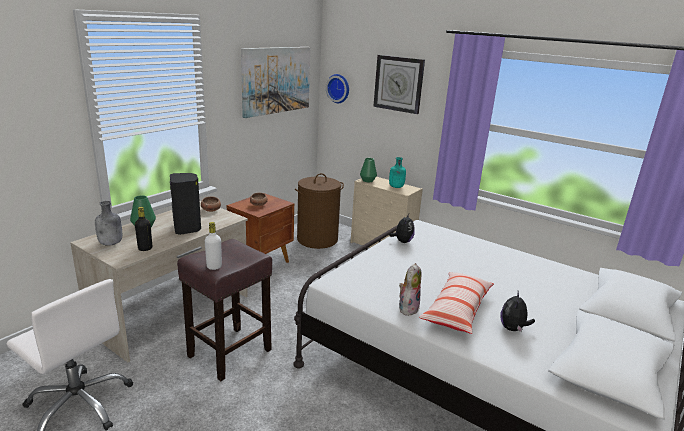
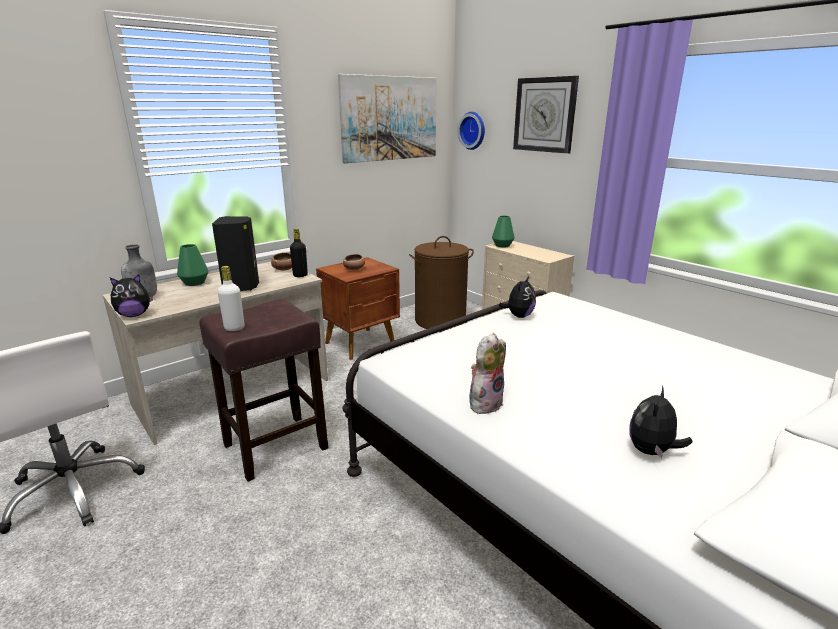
camera: 15 degrees right, 0 degrees up
(116, 260) = (134, 315): none -> plush toy
(145, 248) = (176, 305): black bottle -> black bottle (300, 275)
(396, 187) = (537, 253): turquoise bottle -> none
(457, 310) = (564, 412): pillow -> none

